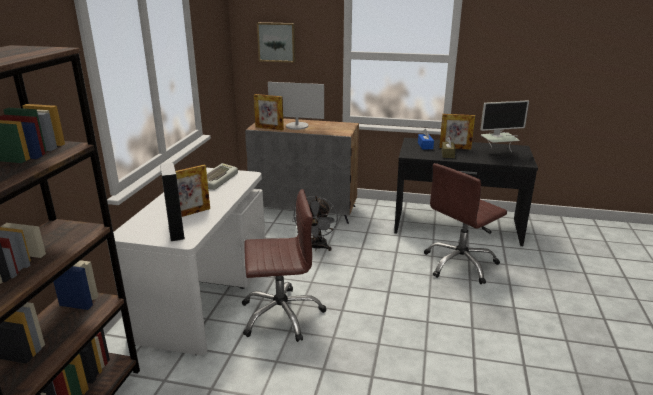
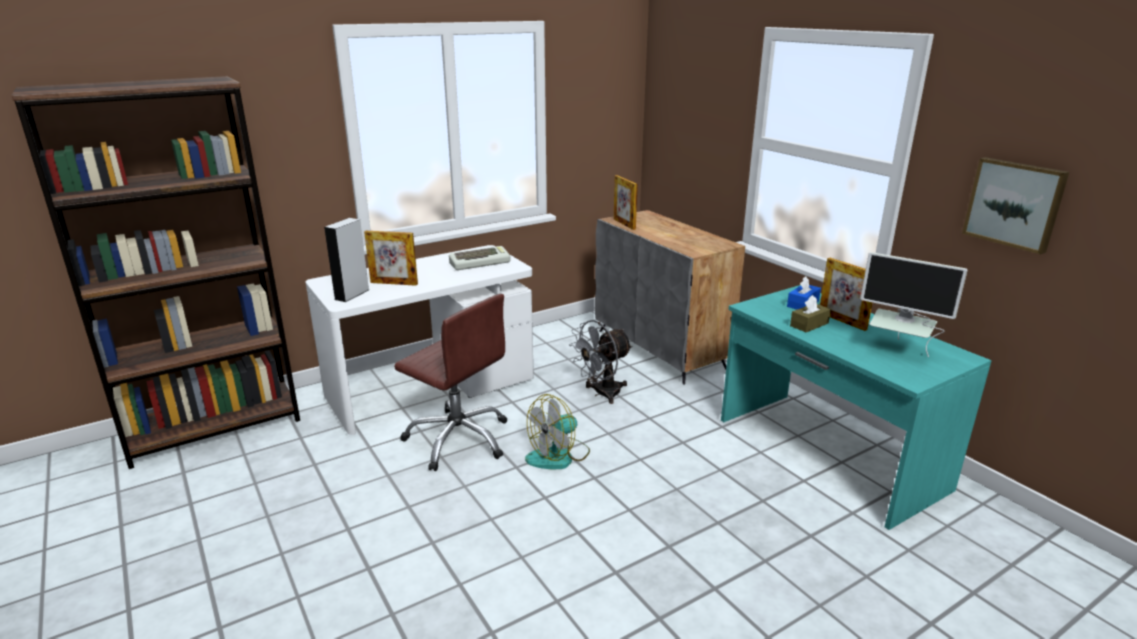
camera: 45 degrees right, 0 degrees up
(277, 42) = (685, 111): picture -> picture (1015, 204)
(297, 126) = (659, 230): monitor -> none
(353, 291) = (558, 456): none -> fan
(457, 226) = (827, 453): black desk -> turquoise desk
(460, 264) = (740, 499): brown office chair -> none

